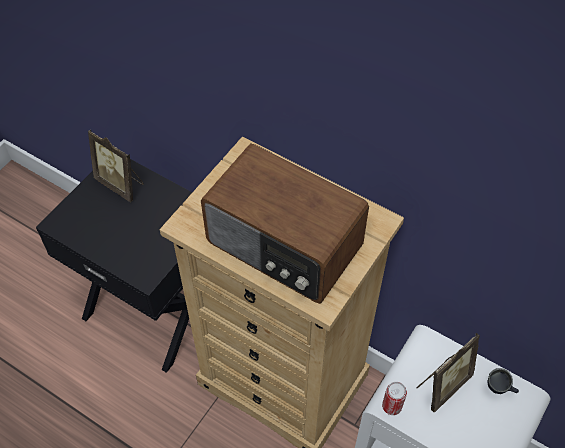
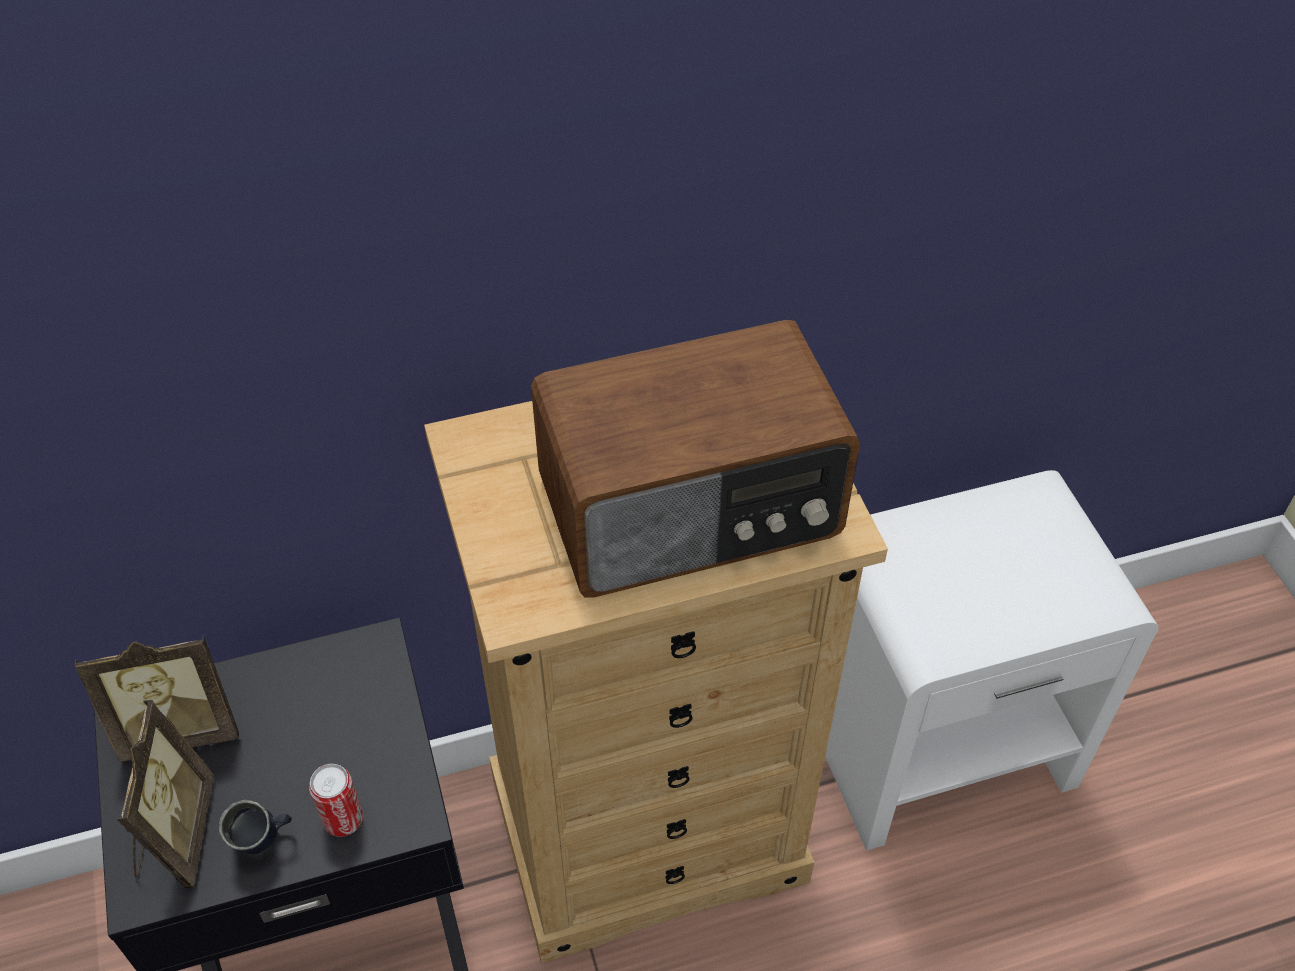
camera: 50 degrees left, 5 degrees down
(391, 406) = (936, 650): can -> can (343, 820)
(442, 384) = (952, 569): picture frame -> picture frame (175, 834)
(499, 390) = (1013, 514): blue mug -> blue mug (265, 842)

